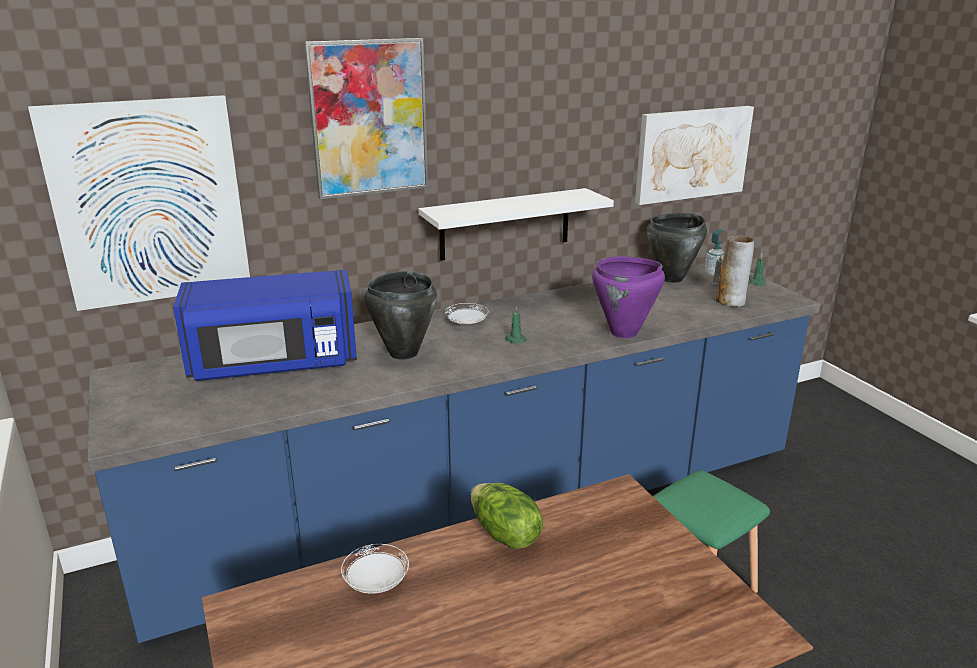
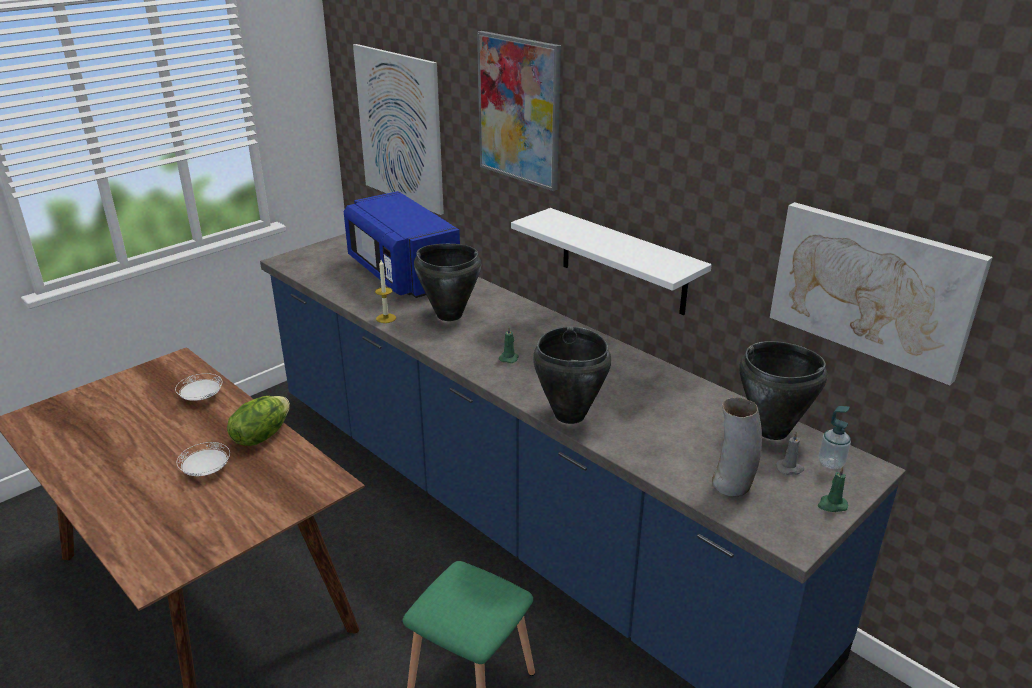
camera: 70 degrees right, 5 degrees up
(377, 386) = (386, 318): none -> candle
(466, 324) = (527, 329): white plate -> white plate (206, 470)
(624, 333) = (569, 415): purple cooking pot -> black cooking pot

